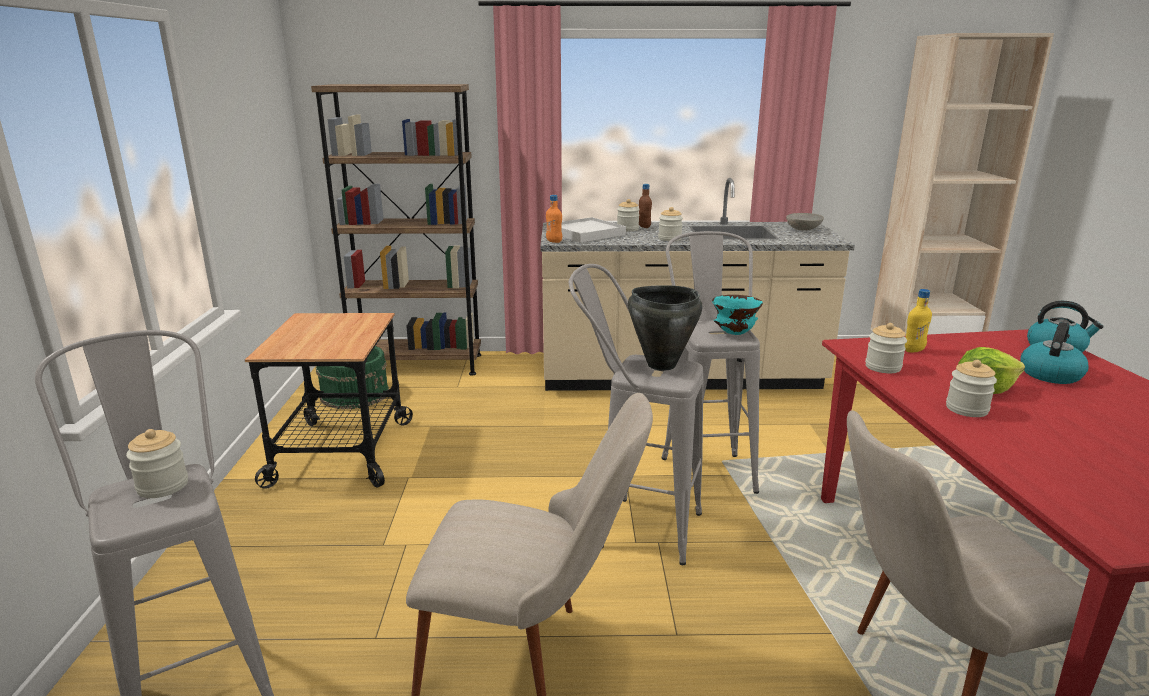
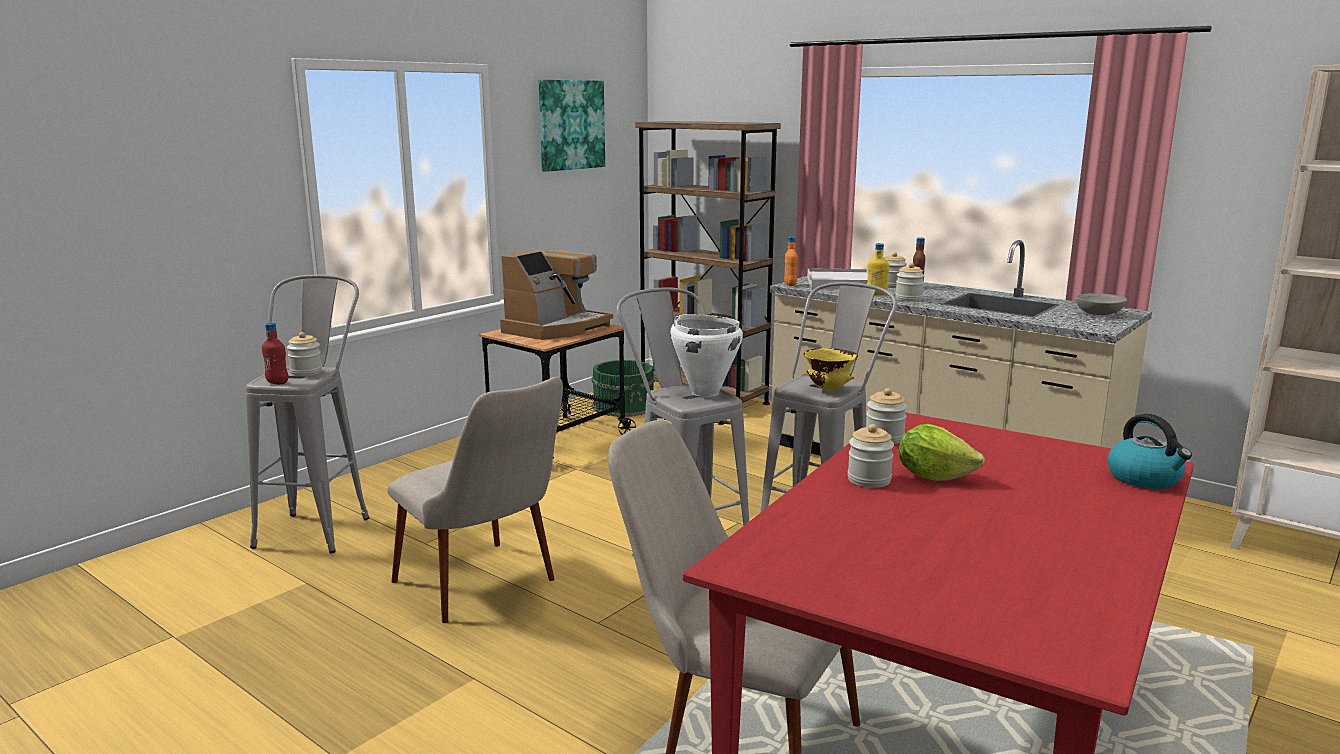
camera: 40 degrees right, 5 degrees down
(149, 519) = (277, 382): none -> red bottle
(242, 90) = (570, 125): none -> picture
(326, 331) = (556, 329): none -> coffee machine
(661, 365) = (705, 392): black cooking pot -> white cooking pot
(734, 333) = (828, 389): turquoise bowl -> yellow bowl
(913, 350) = (960, 437): yellow bottle -> yellow bottle (876, 294)
(1050, 374) = (1055, 489): kettle -> none

